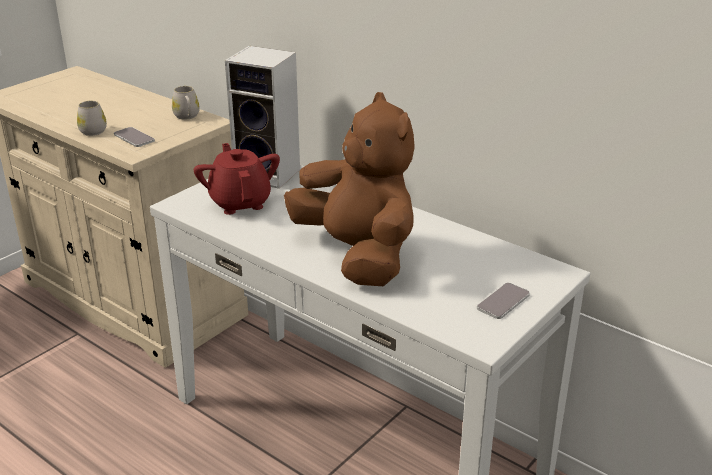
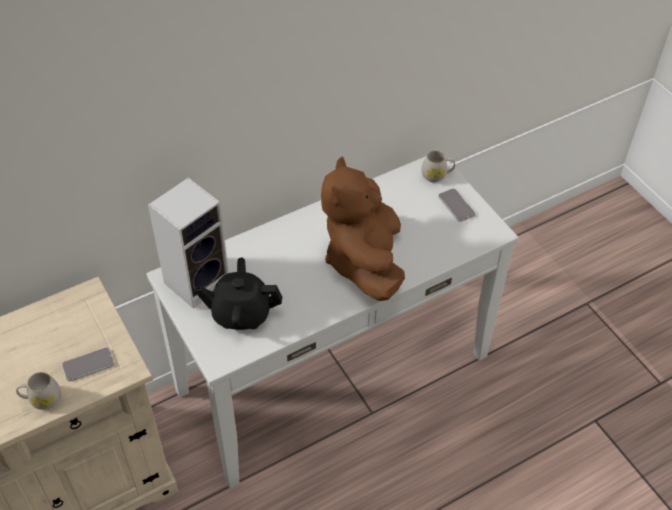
camera: 70 degrees left, 20 degrees up
(187, 117) = (62, 311): white mug -> white mug (437, 175)
(240, 202) = (241, 313): red teapot -> black teapot
(358, 255) = (364, 261): brown plush toy -> brown plush toy turned 75 degrees counterclockwise

